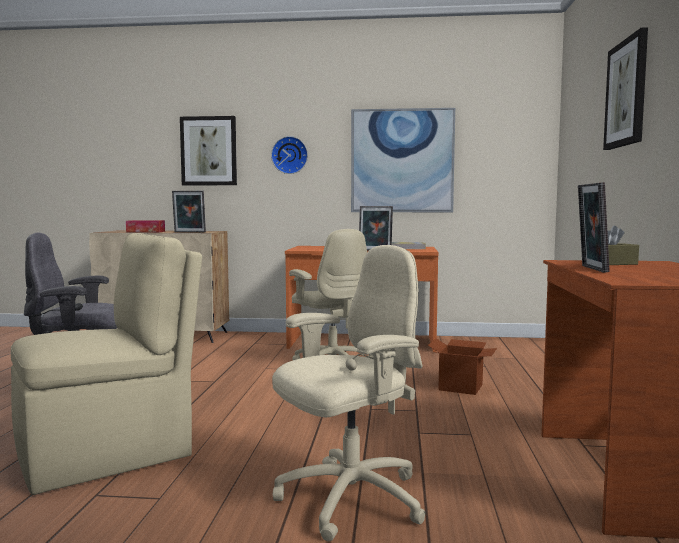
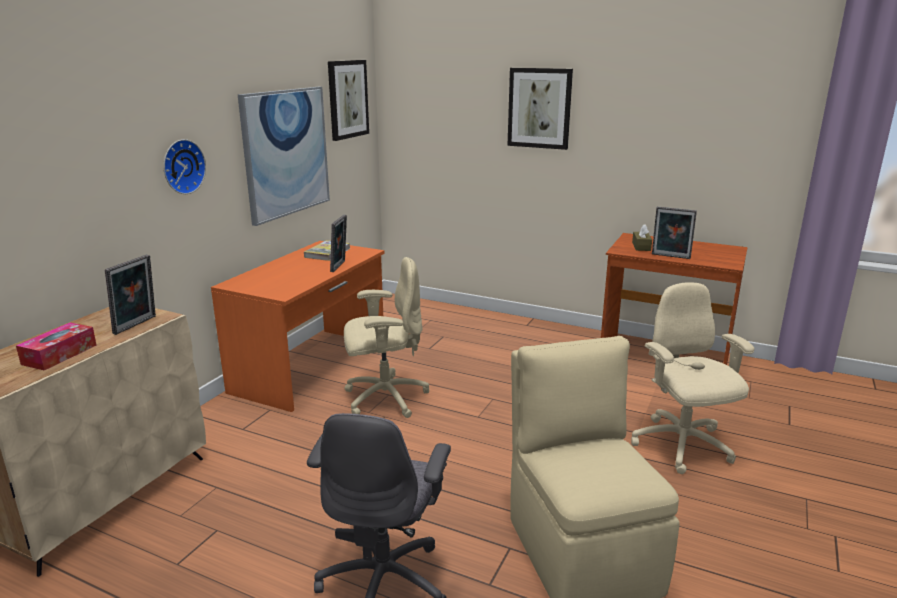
camera: 70 degrees left, 15 degrees up
(209, 151) = (70, 181): picture -> picture (347, 99)
(460, 387) = (491, 359): cardboard box -> none

